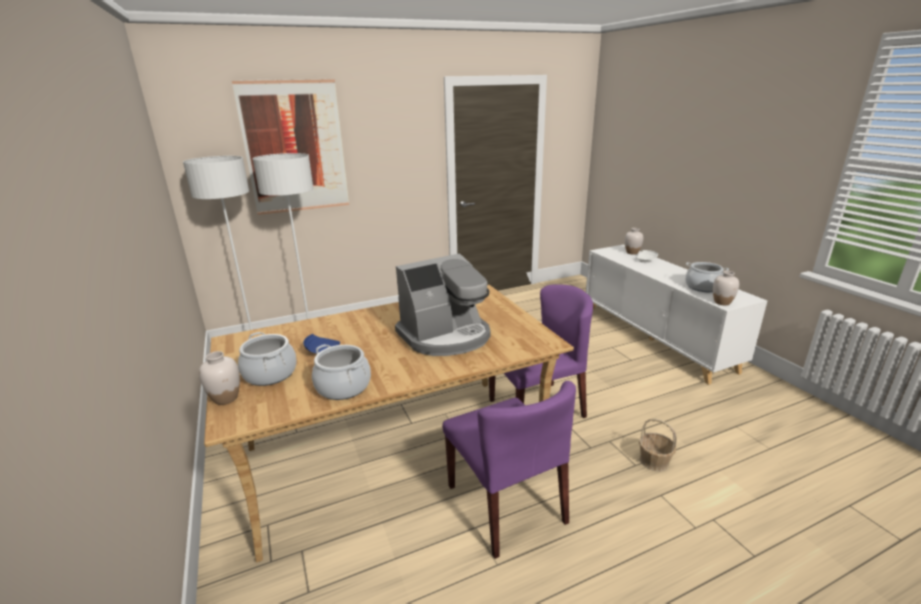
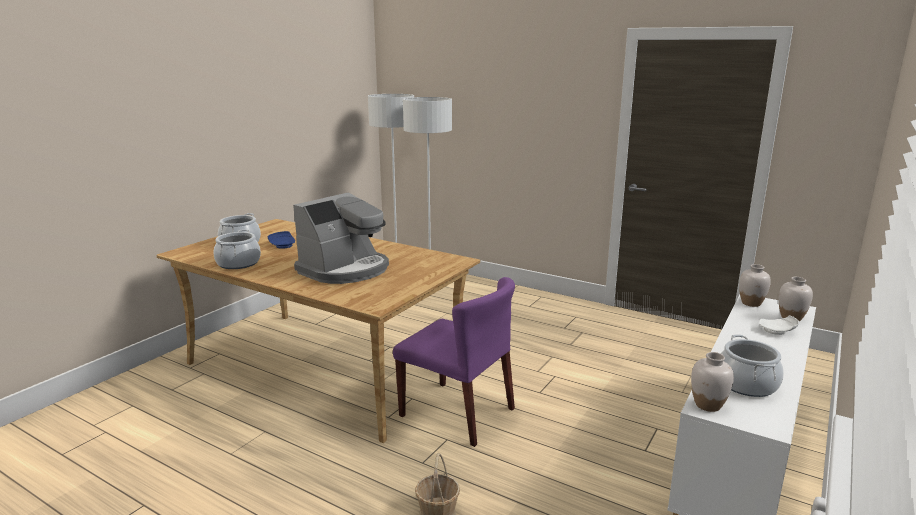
camera: 55 degrees right, 5 degrees down
(226, 398) = (203, 244): white vase -> white vase (751, 303)
(295, 147) = (466, 94): picture -> none
(446, 336) = (345, 270): coffee machine -> coffee machine turned 75 degrees counterclockwise
(506, 504) = (301, 437): purple chair -> none

